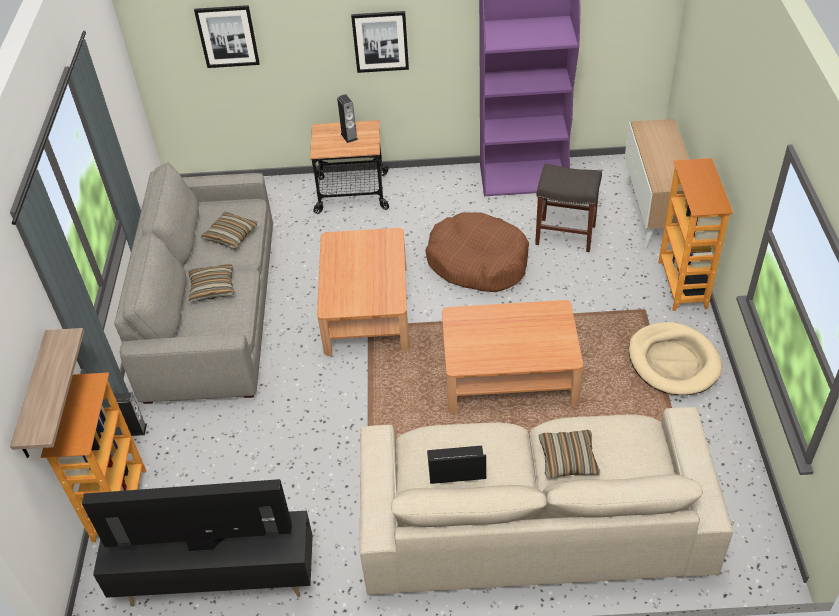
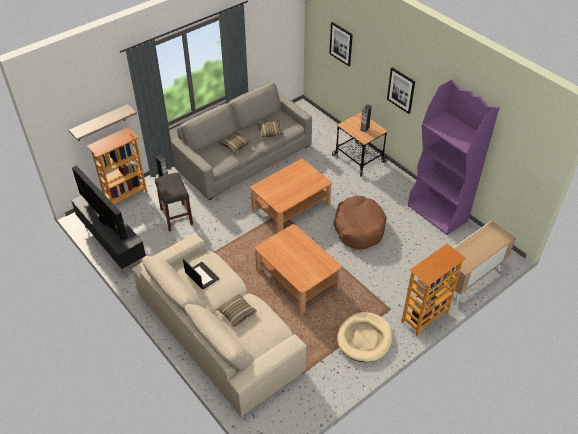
camera: 50 degrees right, 0 degrees up
(564, 235) = (412, 250): grey stool -> grey stool (176, 216)

